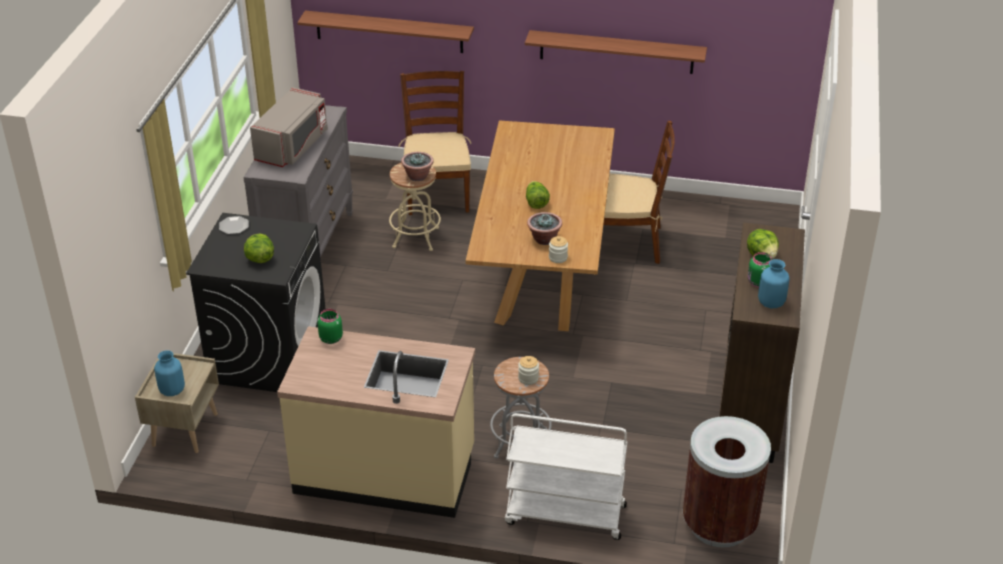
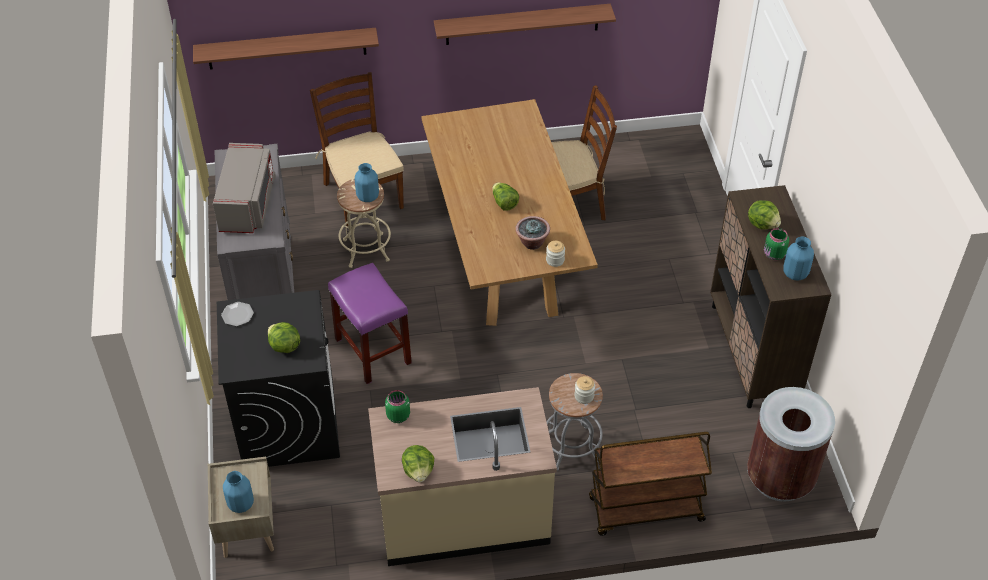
camera: 20 degrees left, 10 degrees up
(323, 385) = (418, 471): none -> lettuce
(376, 318) = (372, 351): none -> purple stool
(417, 176) = (367, 197): potted plant -> blue vase
(564, 515) = (645, 510): white cart -> brown cart

